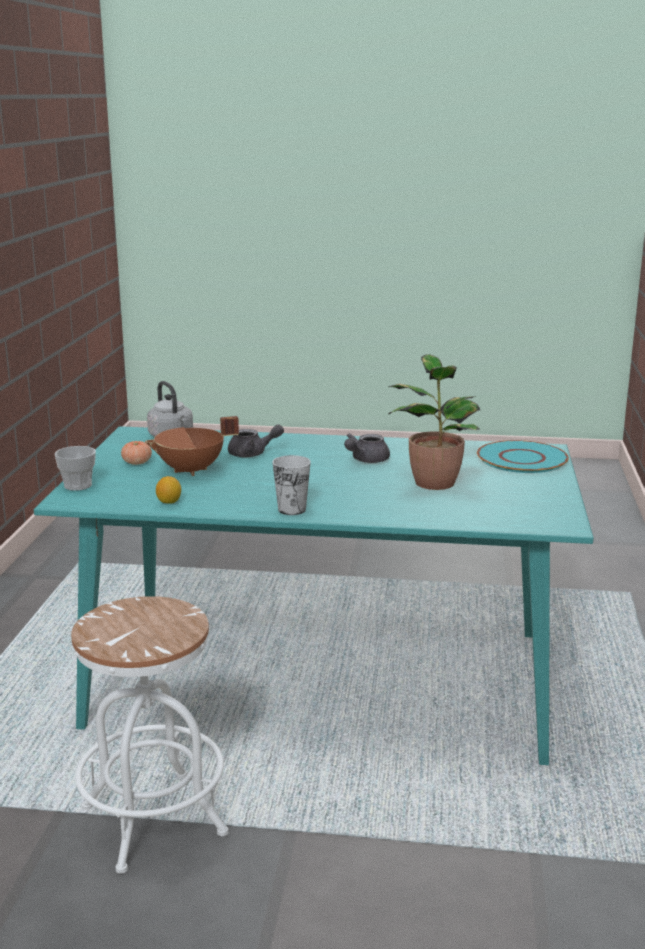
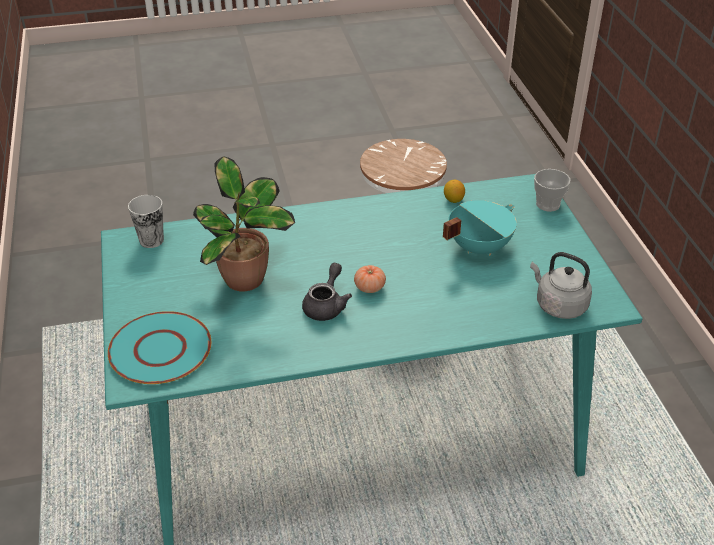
camera: 160 degrees right, 20 degrees up
(137, 462) = (539, 248): tomato -> tomato (369, 287)
(191, 471) = (478, 247): brown cooking pot -> turquoise cooking pot
(252, 454) = (447, 291): grey teapot -> none
(292, 509) = (350, 212): cup -> cup (151, 240)

